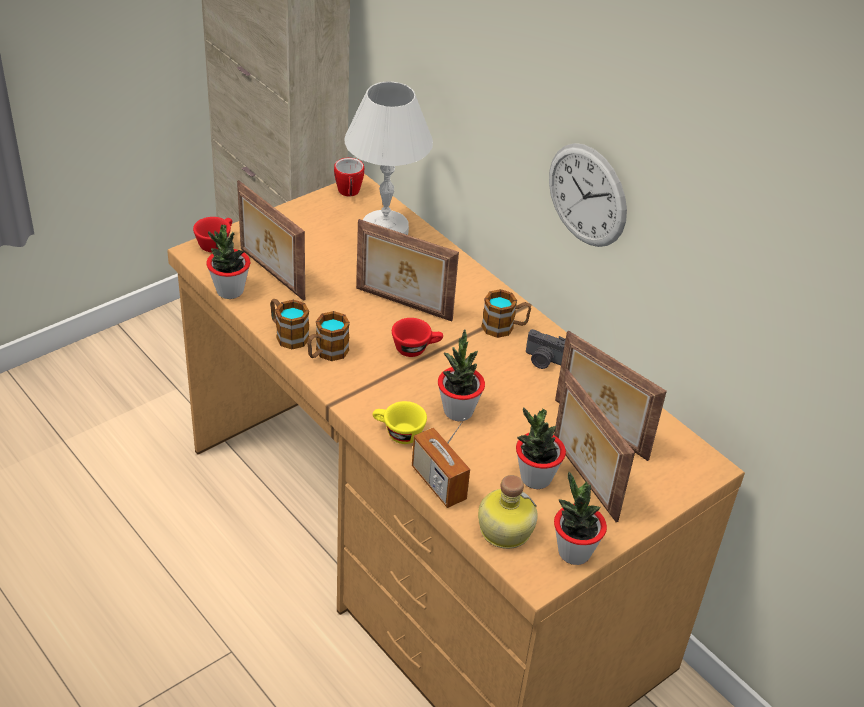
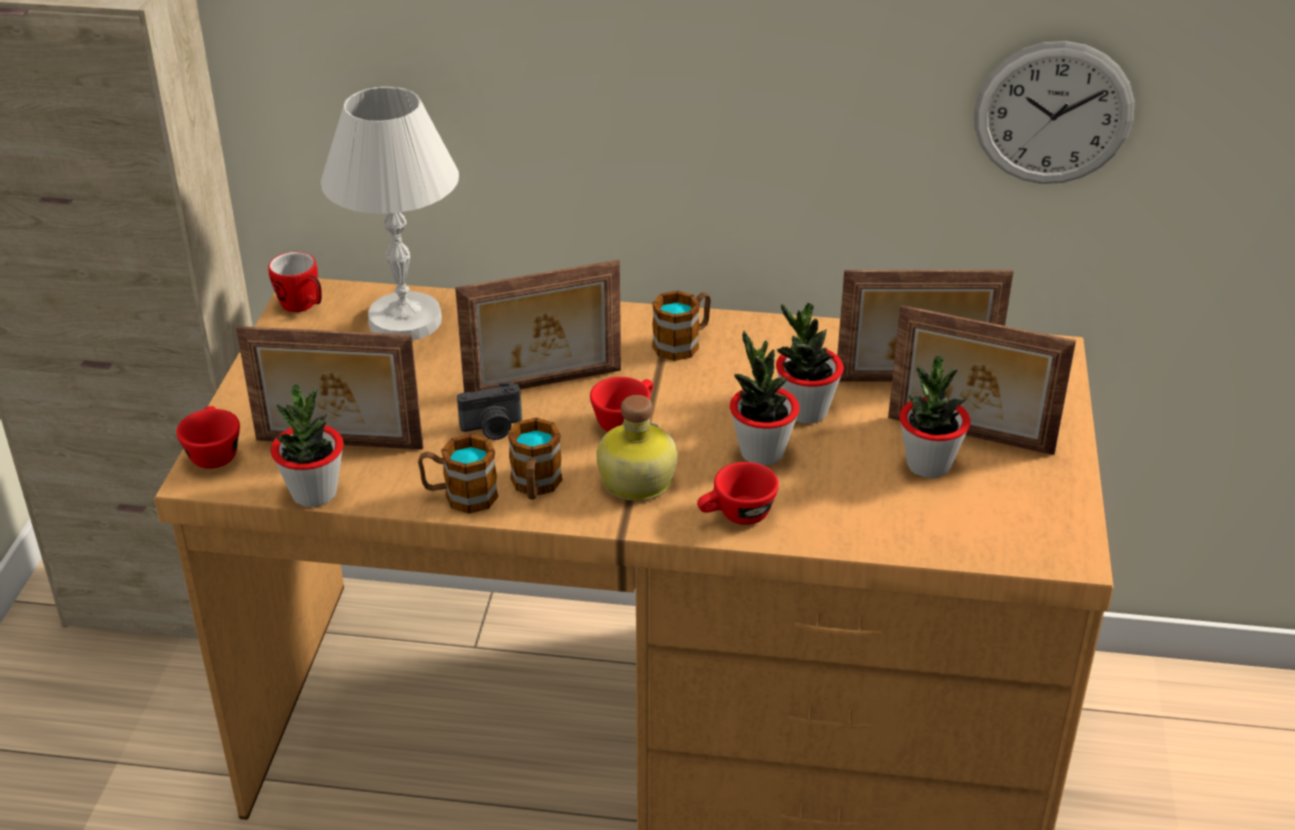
camera: 40 degrees left, 5 degrees down
(398, 433) = (736, 516): yellow cup -> red cup
(438, 483) = (850, 535): radio -> none
(503, 529) = (973, 534): bottle -> bottle (634, 481)
(543, 360) = (768, 351): camera -> camera (492, 428)
(574, 552) = (1062, 508): potted plant -> potted plant (805, 411)
(587, 195) = (738, 105): wall clock -> wall clock (1053, 113)

